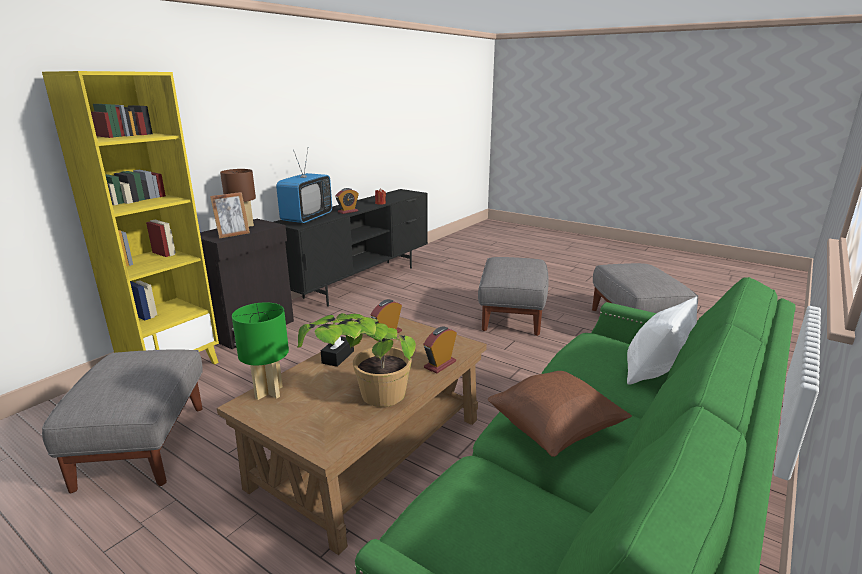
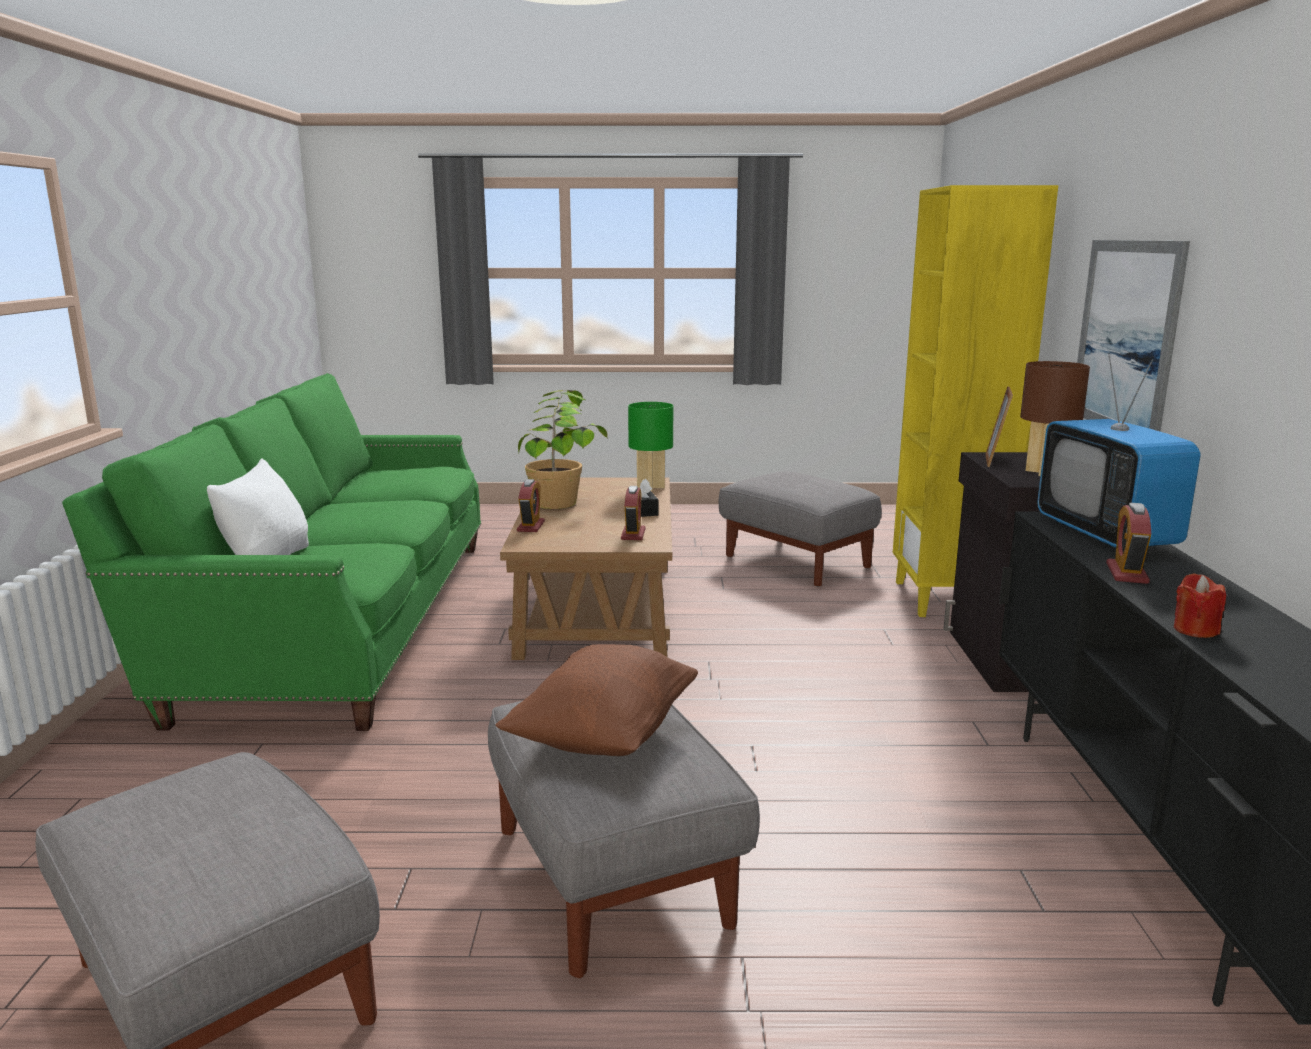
camera: 145 degrees right, 5 degrees down
(234, 151) = (1125, 337): none -> picture
(554, 432) = (380, 506): brown pillow -> brown pillow (603, 736)

